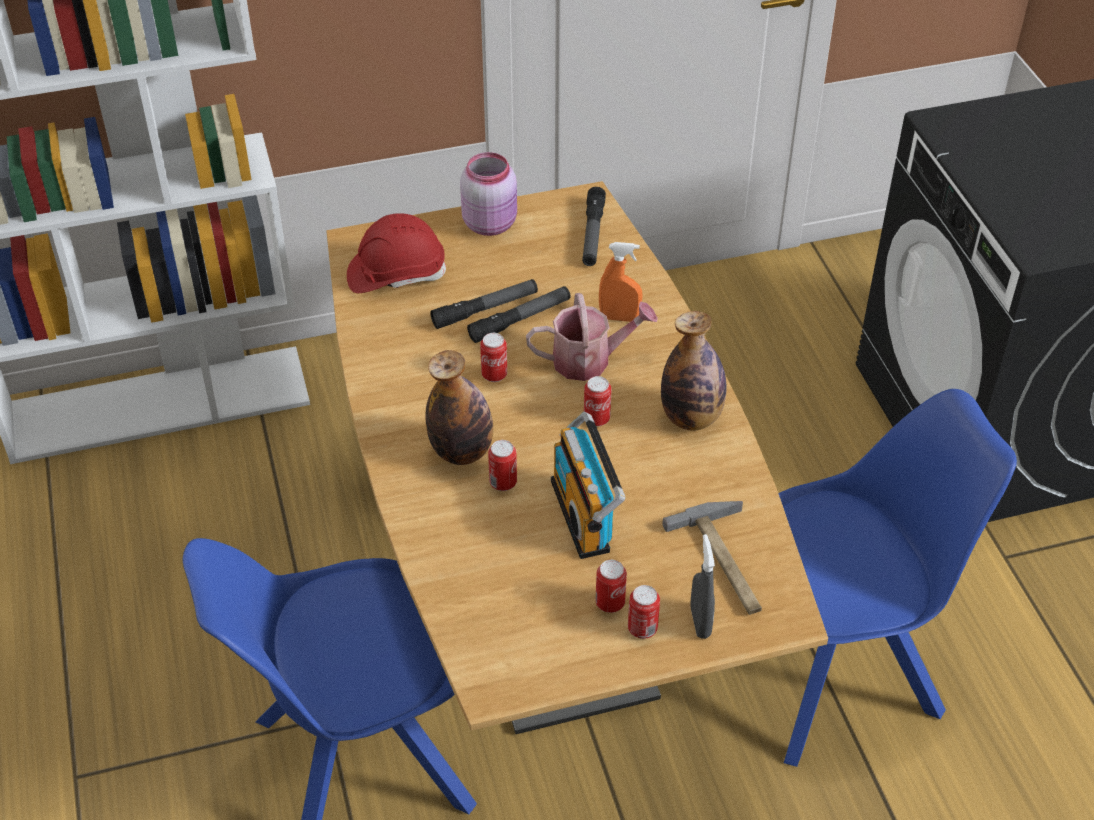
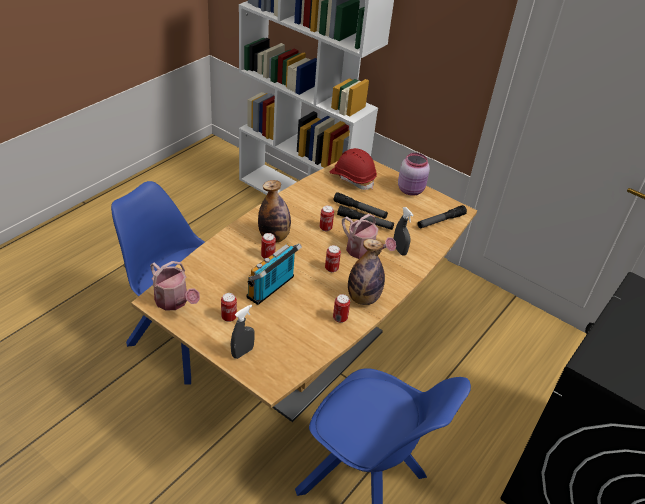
camera: 50 degrees right, 5 degrees down
(517, 661) = (174, 302): none -> watering can
(619, 317) = (399, 250): orange spray bottle -> grey spray bottle
(642, 629) = (223, 334): can -> can (340, 318)
(727, 562) = (286, 347): hammer -> none

